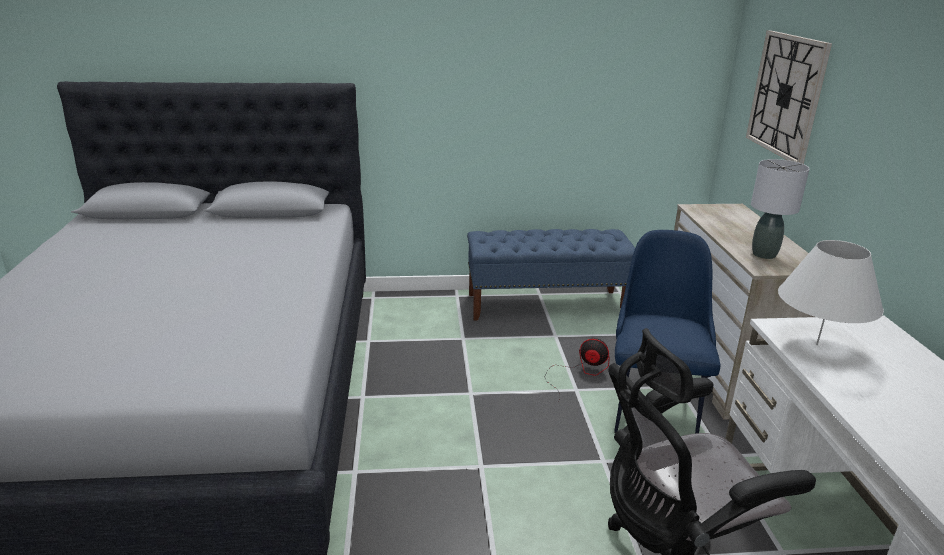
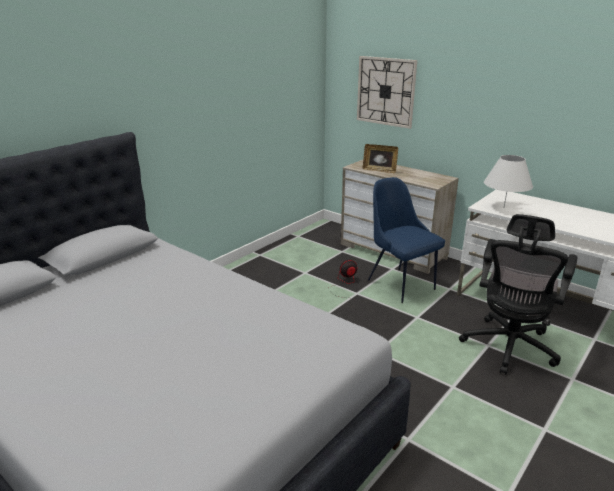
camera: 45 degrees left, 0 degrees up
(546, 305) = (273, 259): blue bench -> none
(721, 224) = (379, 170): none -> picture frame
(763, 254) = (422, 179): grey table lamp -> none

